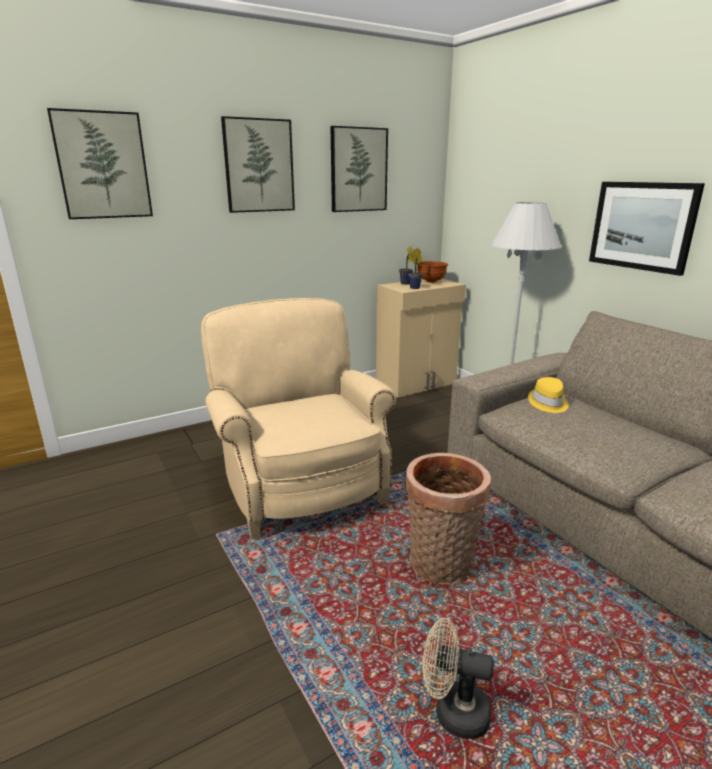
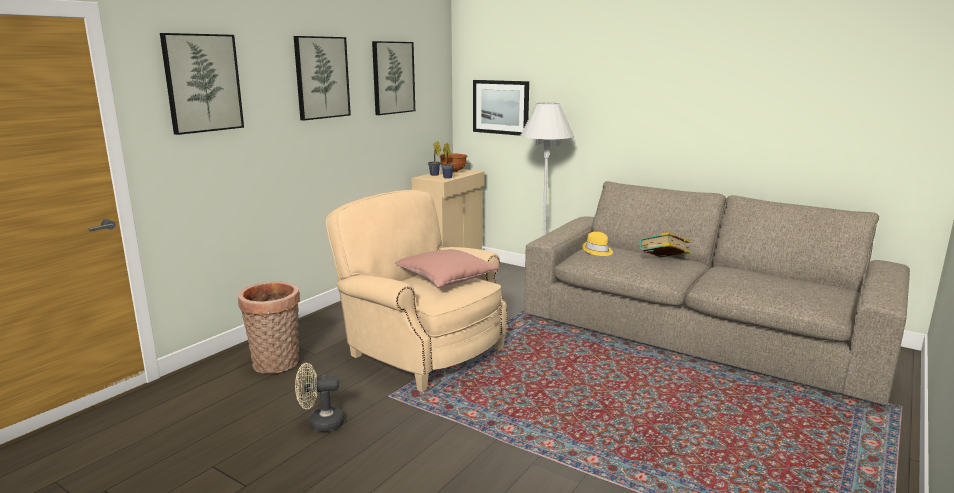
camera: 25 degrees left, 5 degrees down
(319, 410) = (446, 279): none -> pink pillow
(440, 566) = (571, 375): basket -> basket (276, 365)
(453, 711) = (635, 438): beige fan -> beige fan (320, 424)
(630, 438) = (663, 262): none -> book
(642, 226) = (630, 118): picture -> picture (501, 107)

